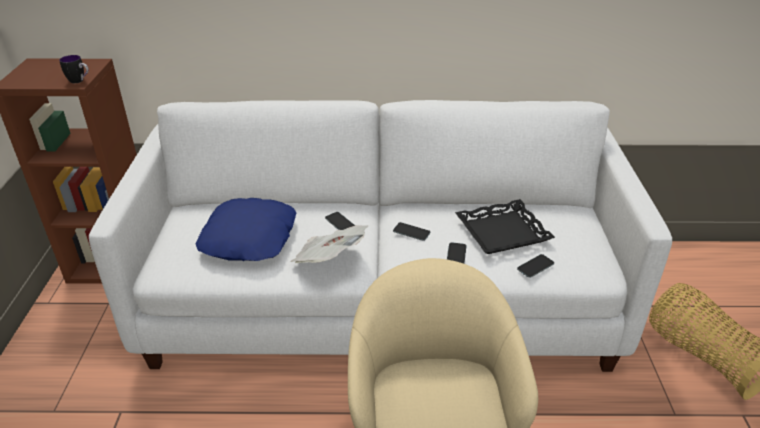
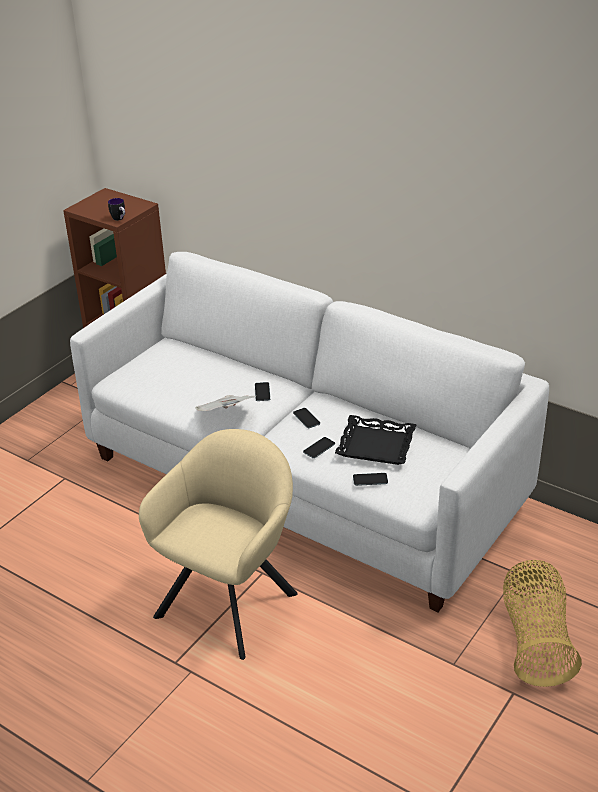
camera: 35 degrees right, 0 degrees up
(250, 238) = (188, 379): blue pillow -> none

